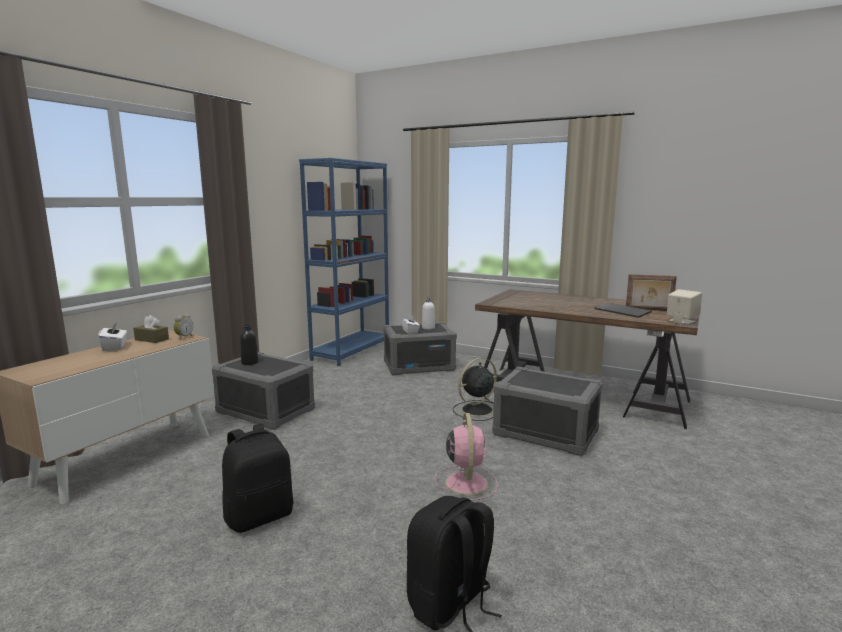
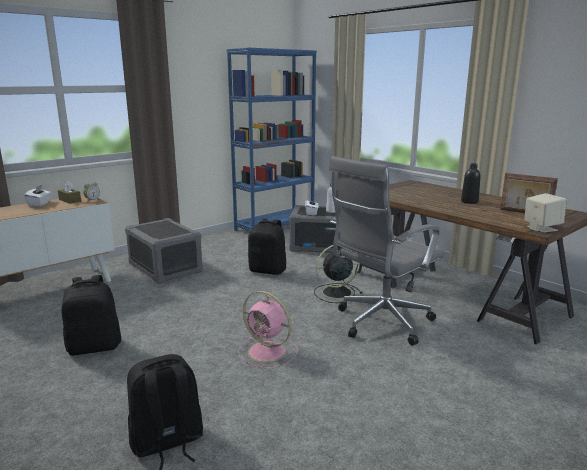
camera: 20 degrees right, 5 degrees up
(250, 362) = (155, 226): black bottle -> black bottle (469, 202)
(387, 398) = (268, 270): none -> black backpack
(466, 482) = (268, 352): pink fan -> pink fan turned 105 degrees clockwise
(544, 433) = (380, 323): grey storage box -> grey office chair
(623, 311) = (492, 212): keyboard -> none

